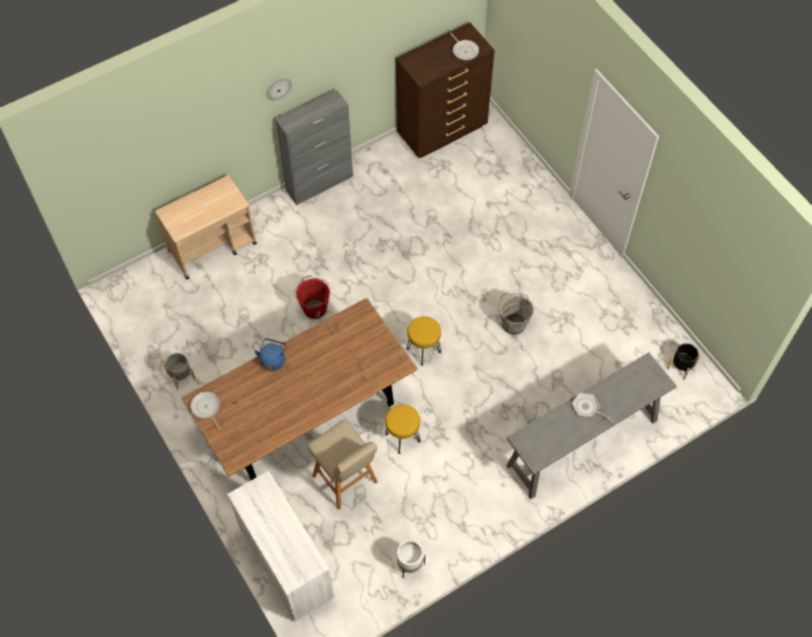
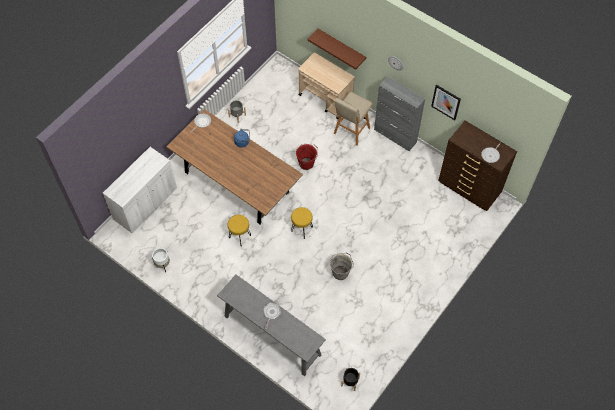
camera: 70 degrees right, 0 degrees up
(191, 157) = (341, 47): none -> brown shelf
(346, 481) = (202, 216): beige stool -> beige stool (351, 131)
(362, 63) = (446, 102): none -> picture

